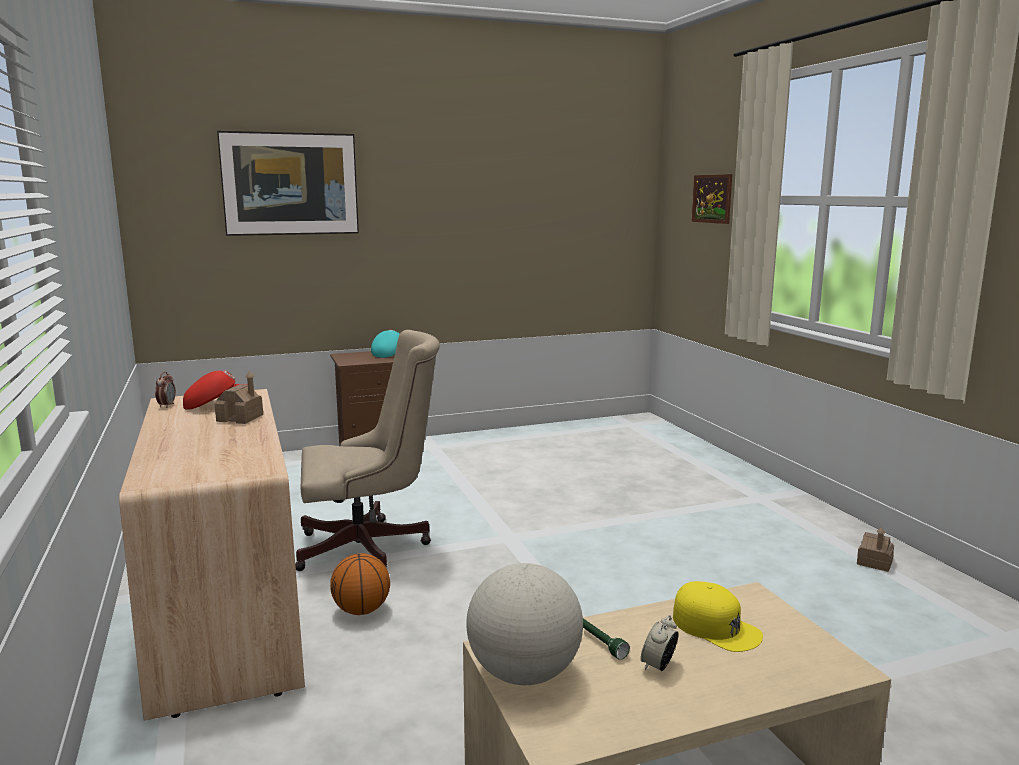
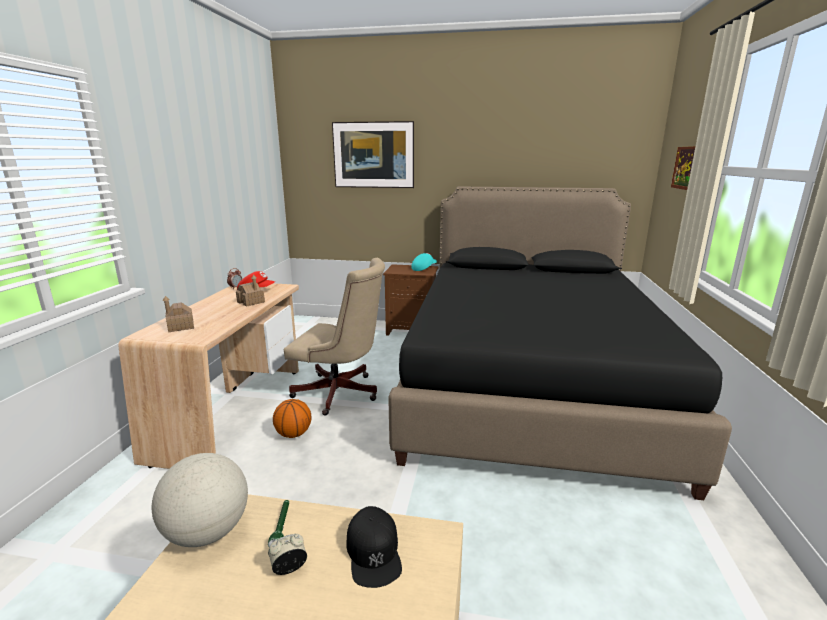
camera: 30 degrees right, 5 degrees up
(596, 482) = (528, 384): none -> black bed
(716, 627) = (374, 552): yellow cap -> black cap
(874, 562) = (707, 528): toy house -> toy house (181, 327)

